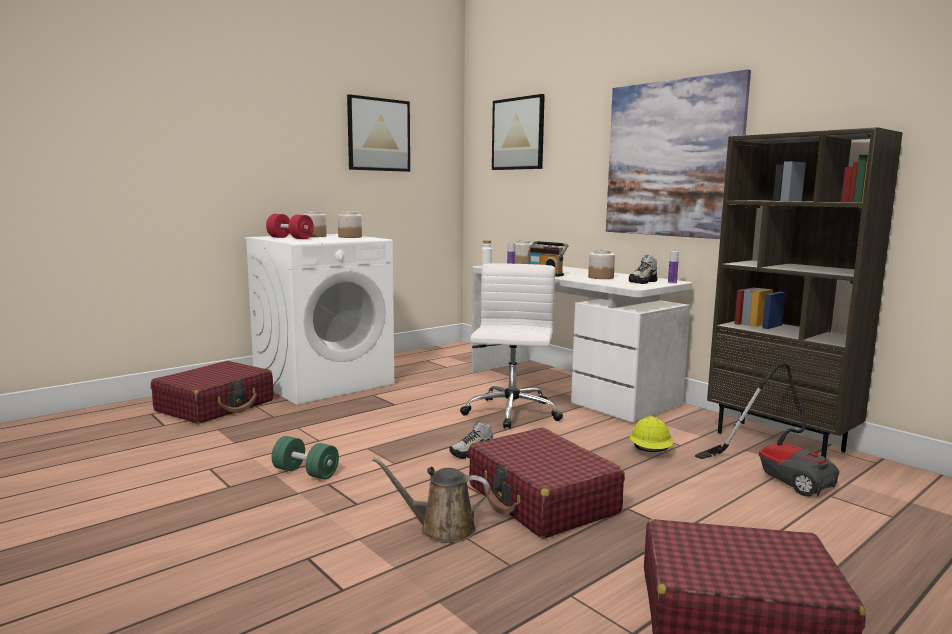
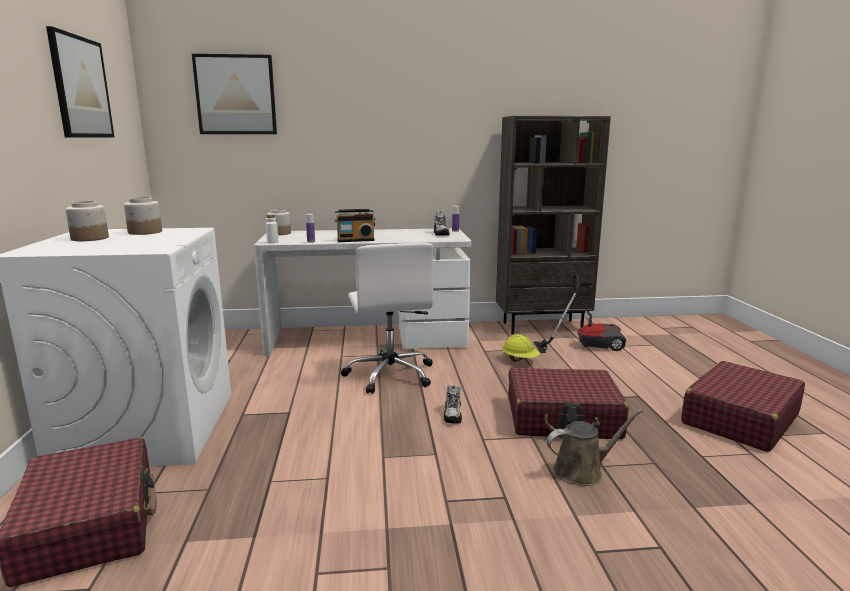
camera: 55 degrees left, 5 degrees up
(290, 238) = (87, 246): red dumbbell -> none
(305, 472) = (404, 507): green dumbbell -> none
(441, 529) = (582, 471): brown watering can -> brown watering can turned 150 degrees counterclockwise
(511, 413) = (390, 374): white office chair -> white office chair turned 150 degrees counterclockwise
(600, 277) = (401, 235): jar -> none
(672, 159) = (428, 129): picture -> none

